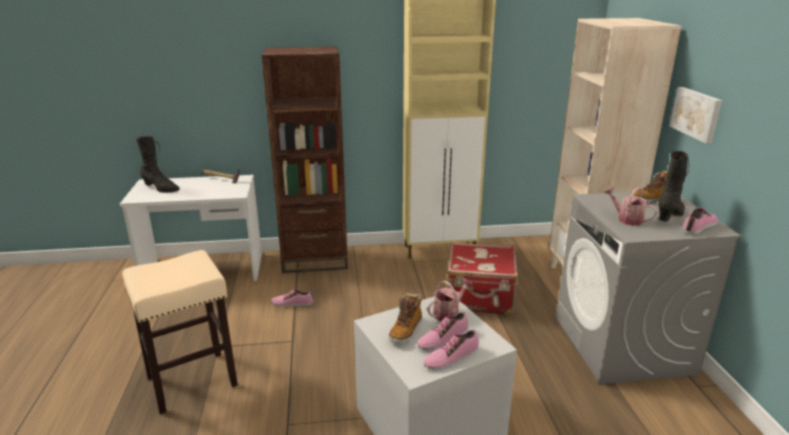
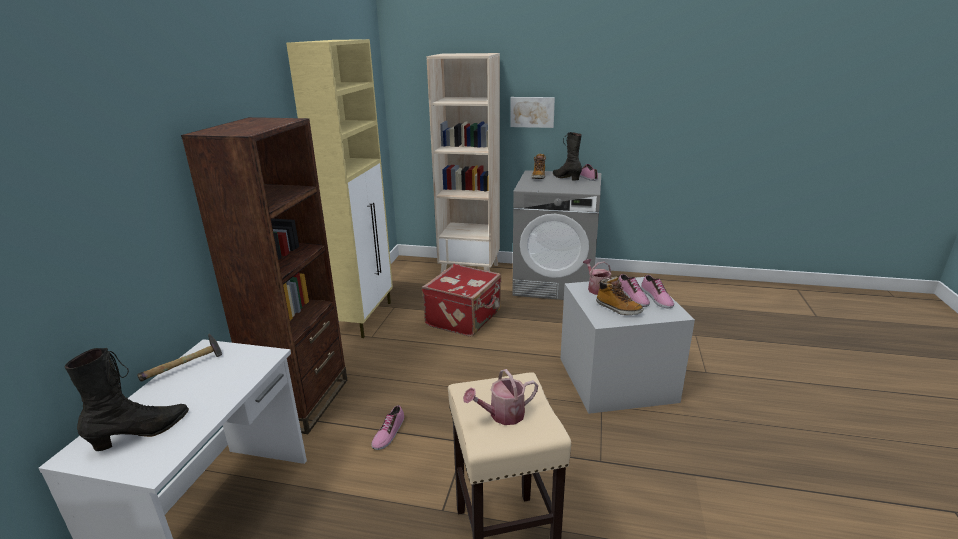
camera: 70 degrees left, 0 degrees up
(626, 219) = (565, 187): watering can -> watering can (502, 415)

